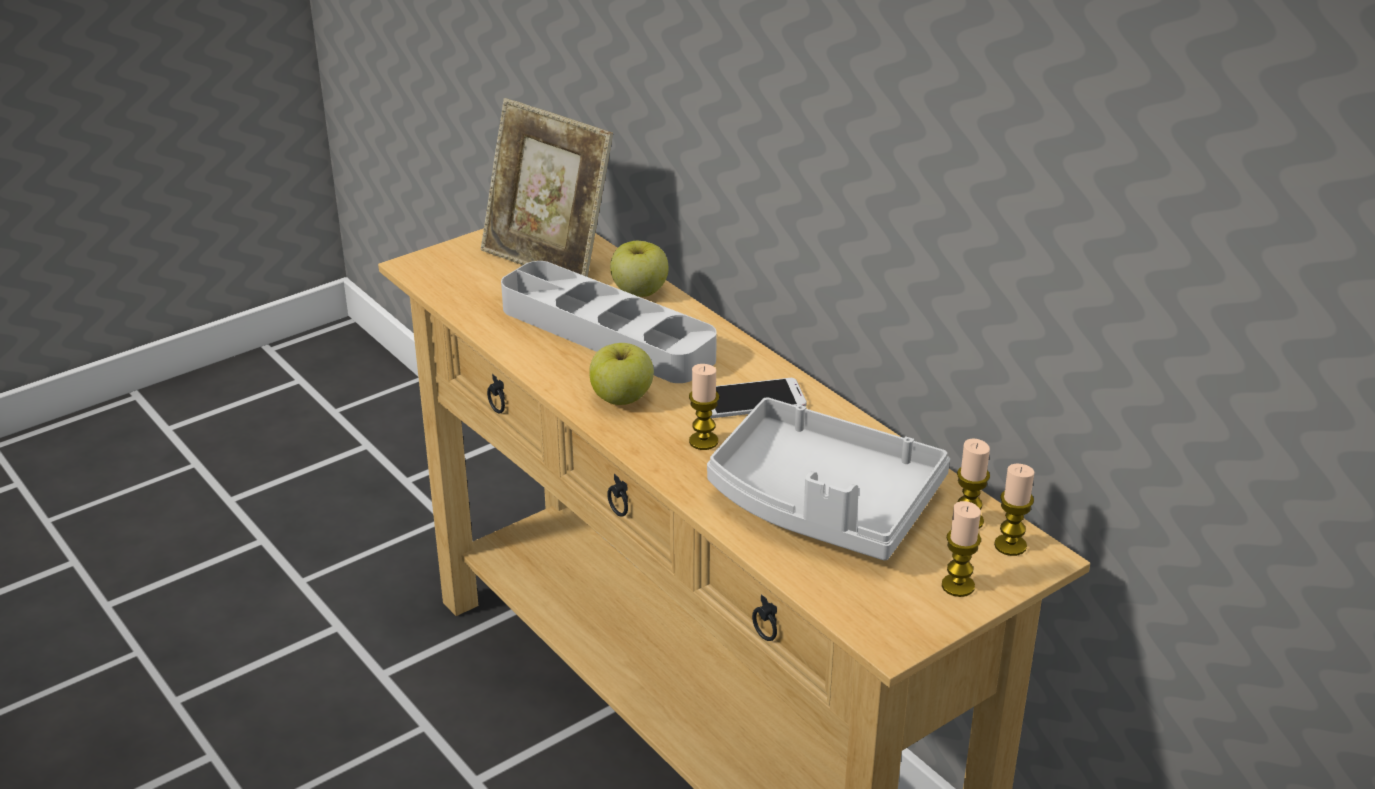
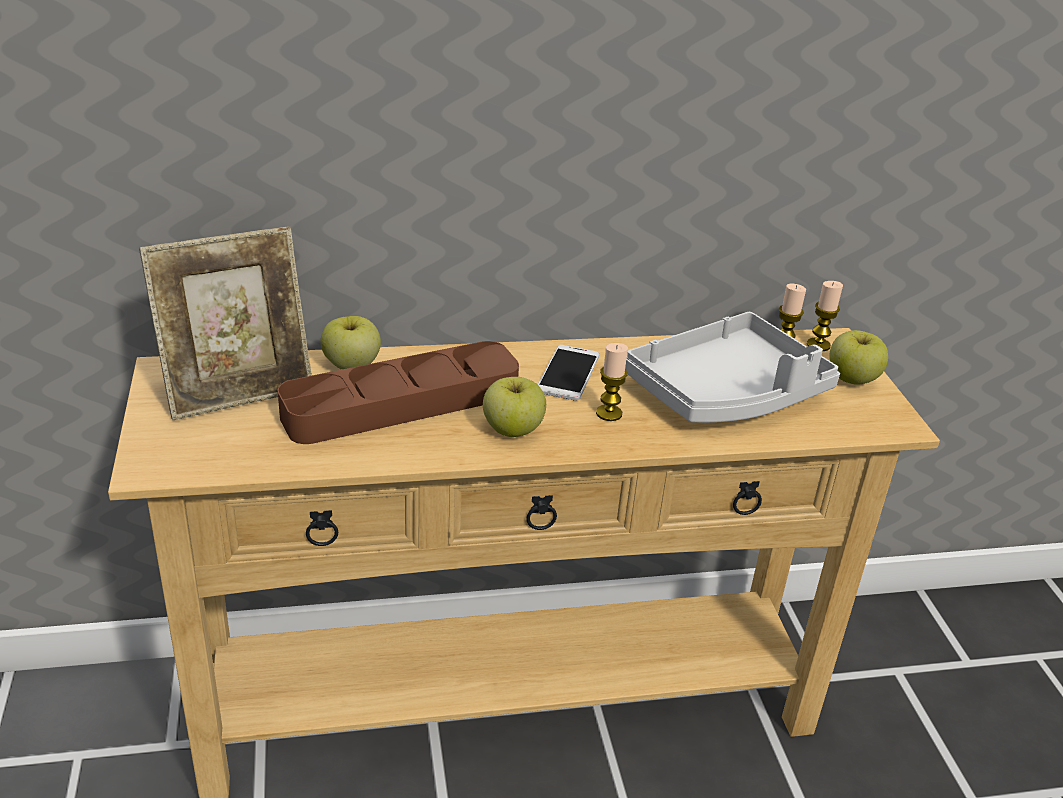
camera: 65 degrees left, 0 degrees up
(607, 333) = (401, 403): grey tray -> brown tray
(958, 586) = (852, 379): candle -> apple

